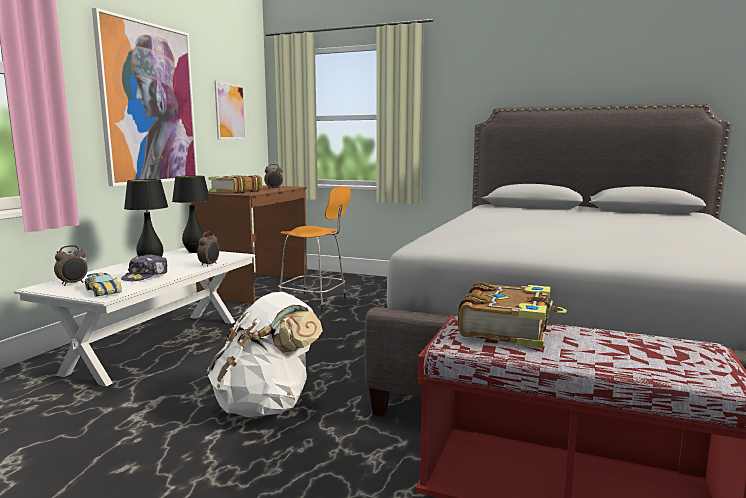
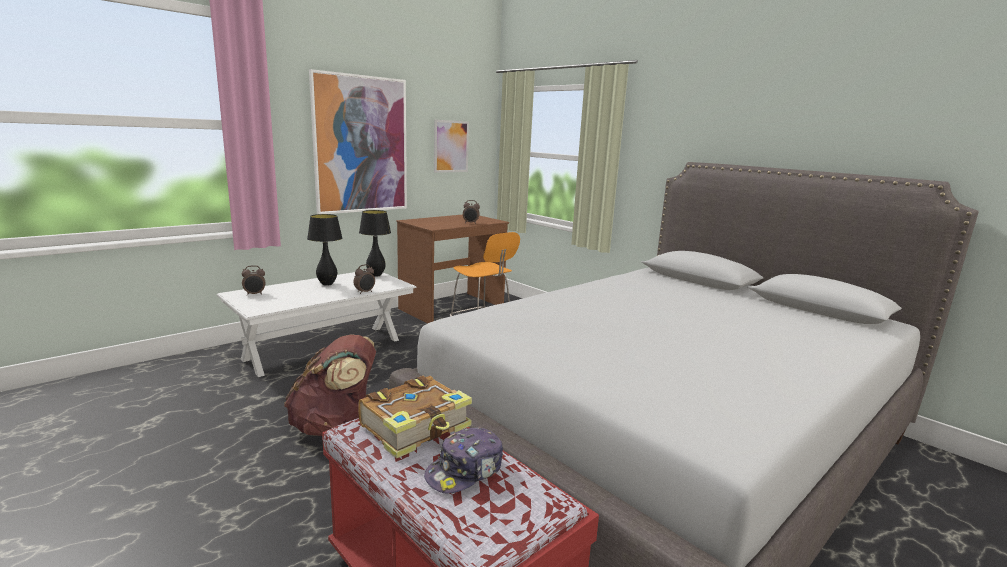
camera: 25 degrees right, 5 degrees up
(103, 291) = (261, 305): toy car -> none
(146, 276) = (306, 296): cap -> cap (465, 471)
(235, 191) = (432, 223): book -> none
(267, 405) = (335, 425): white backpack -> brown backpack

